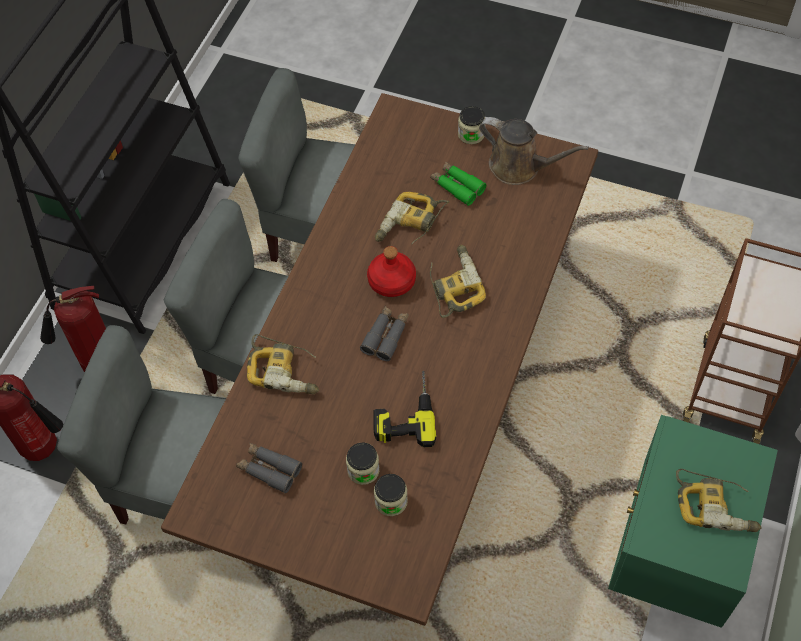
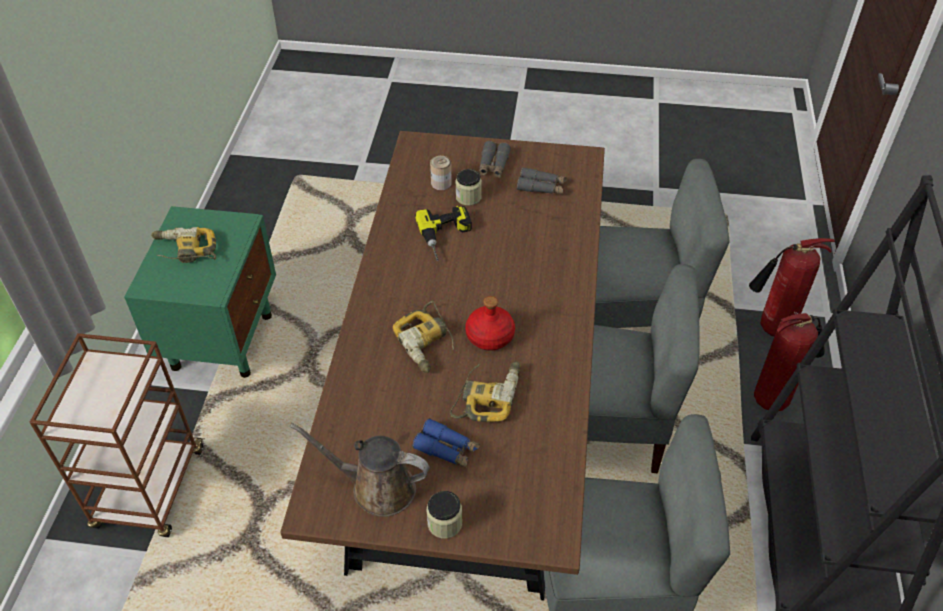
camera: 165 degrees right, 10 degrees down
(285, 370) = (559, 250): power drill -> none
(386, 336) = (480, 289): grey binoculars -> grey binoculars (493, 165)
(391, 501) = (441, 183): jar -> can
(457, 186) = (447, 449): green binoculars -> blue binoculars

